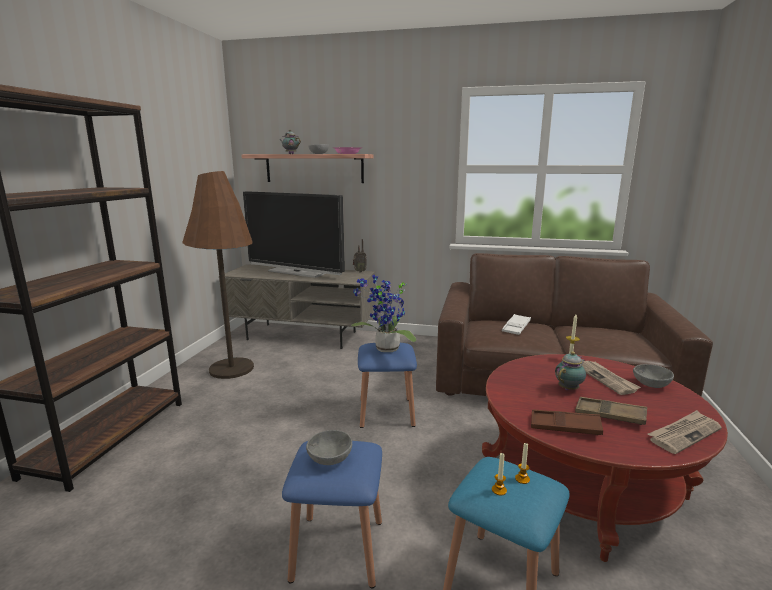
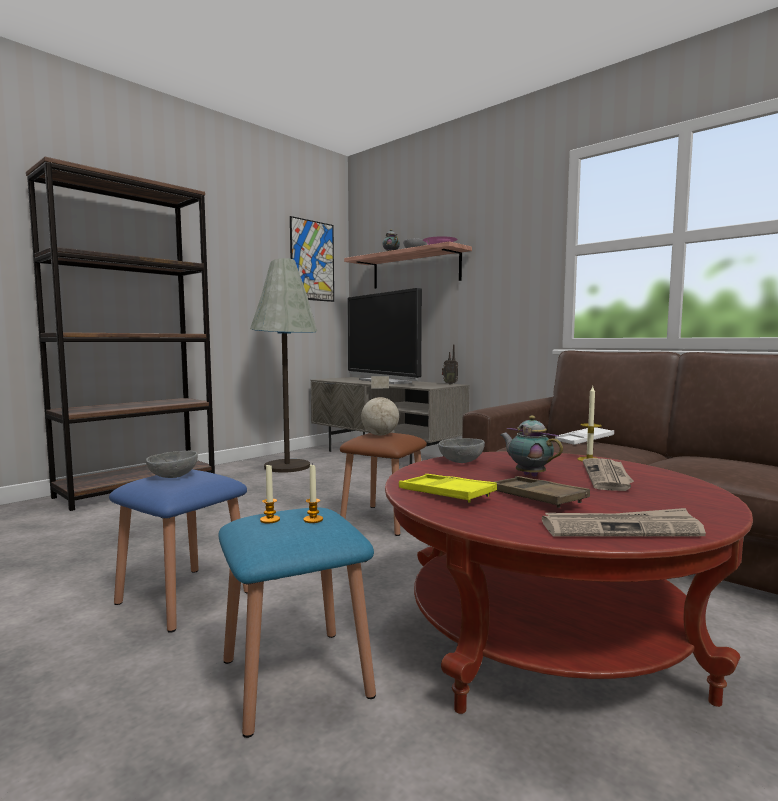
camera: 30 degrees right, 10 degrees down
(206, 156) = (312, 260): none -> picture
(231, 369) = (287, 466): brown floor lamp -> grey floor lamp
(385, 349) = (379, 435): potted plant -> globe
(386, 412) = (384, 520): blue stool -> brown stool
(565, 427) = (445, 494): brown tray -> yellow tray
(569, 388) = (528, 475): teapot -> teapot turned 120 degrees counterclockwise
(651, 385) = (675, 490): grey bowl -> grey bowl (460, 461)

